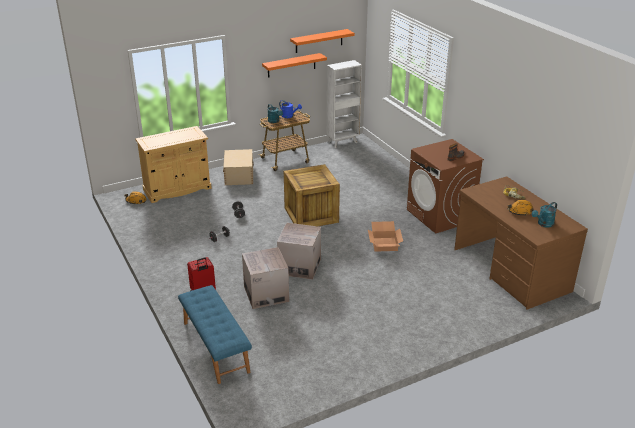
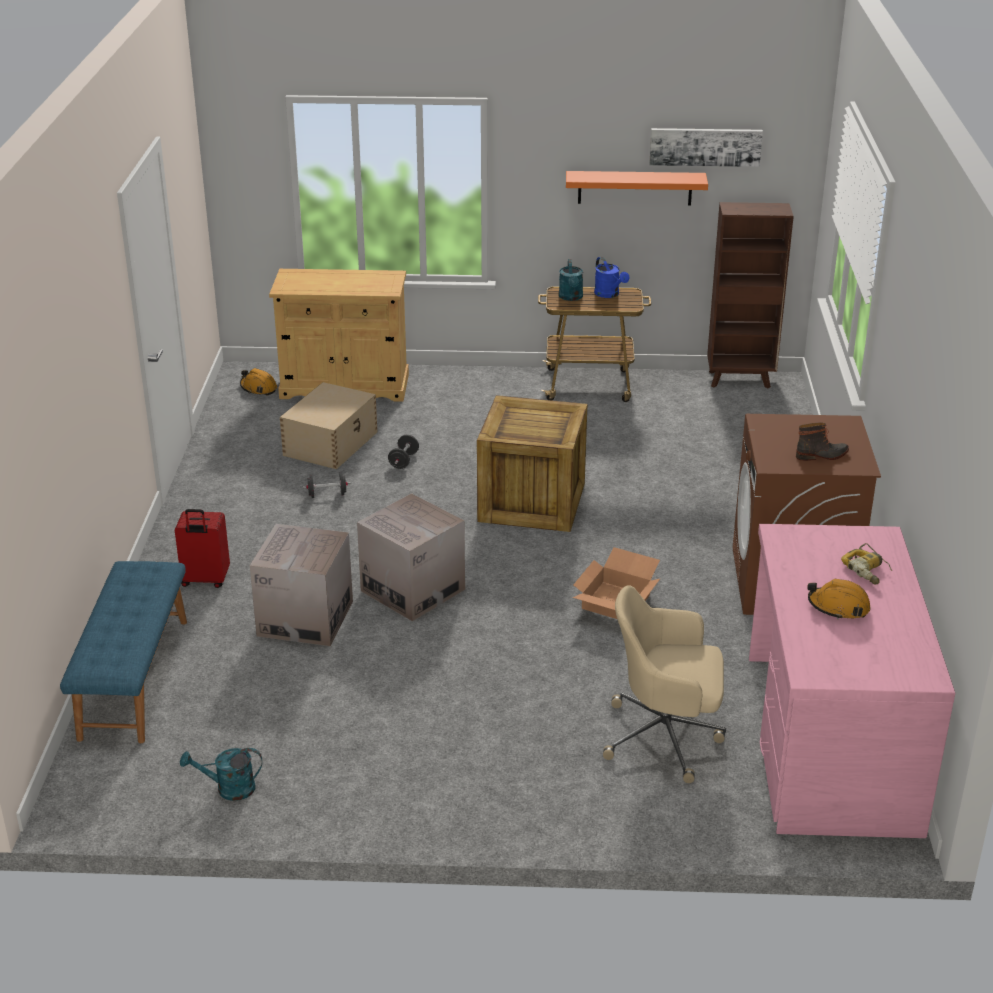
camera: 30 degrees right, 0 degrees up
(239, 175) = (476, 391): beige storage box -> beige storage box (331, 443)
(319, 41) = (705, 146): orange shelf -> picture
(343, 142) = (740, 379): white bookcase -> brown bookcase
(454, 289) = (665, 737): none -> beige office chair
(510, 270) = (828, 743): brown desk -> pink desk
(543, 224) = (860, 650): turquoise watering can -> turquoise watering can (228, 789)

